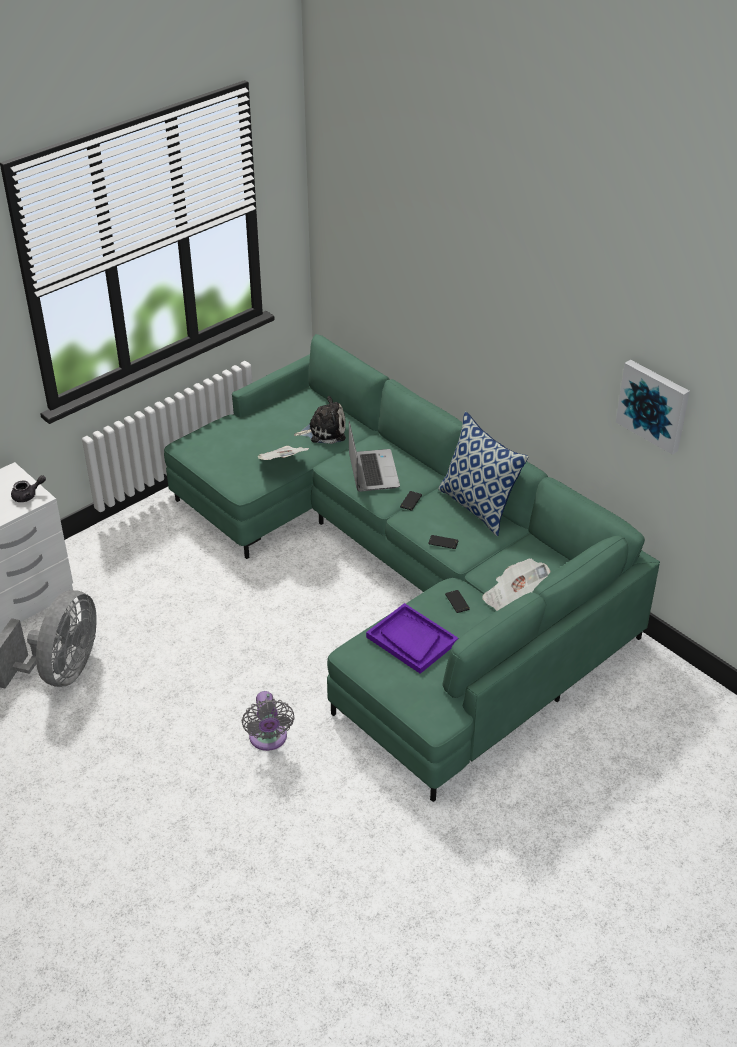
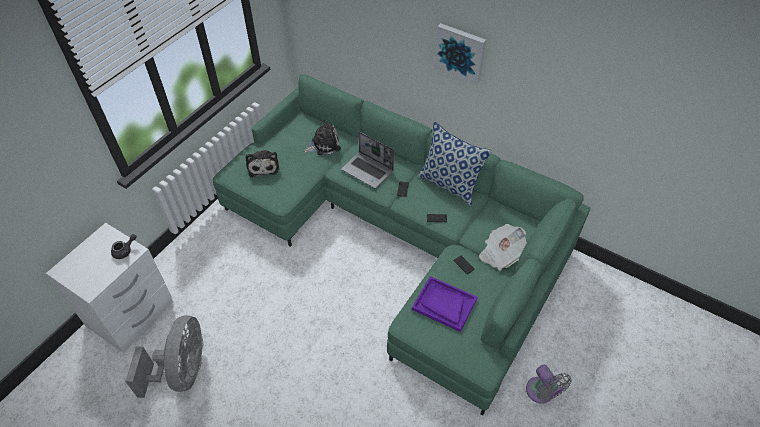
camera: 15 degrees left, 10 degrees up
(234, 442) = (263, 166): none -> plush toy
(268, 739) = (352, 392): grey fan -> grey fan (541, 393)
(283, 464) = (304, 176): newspaper -> none
(372, 471) = (368, 170): laptop -> laptop turned 150 degrees clockwise
(654, 405) = (595, 105): picture -> picture (460, 52)

